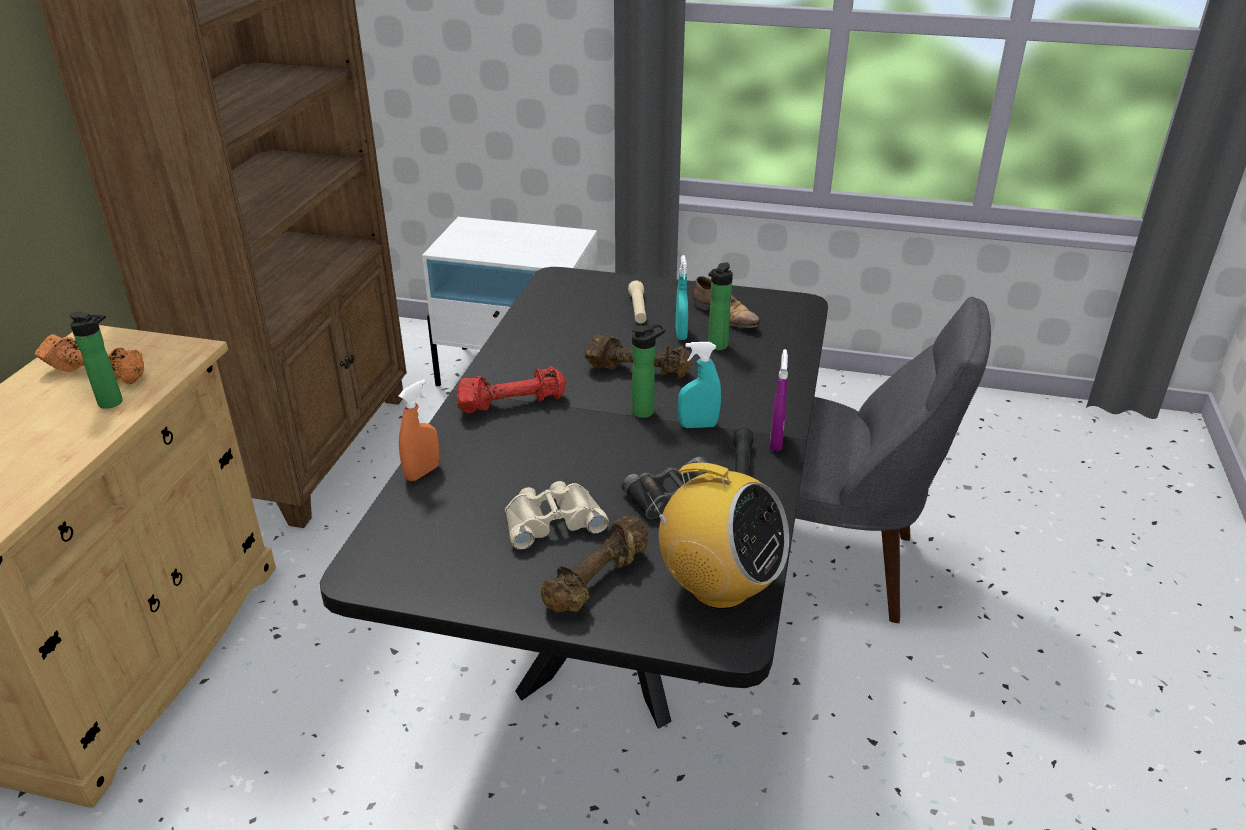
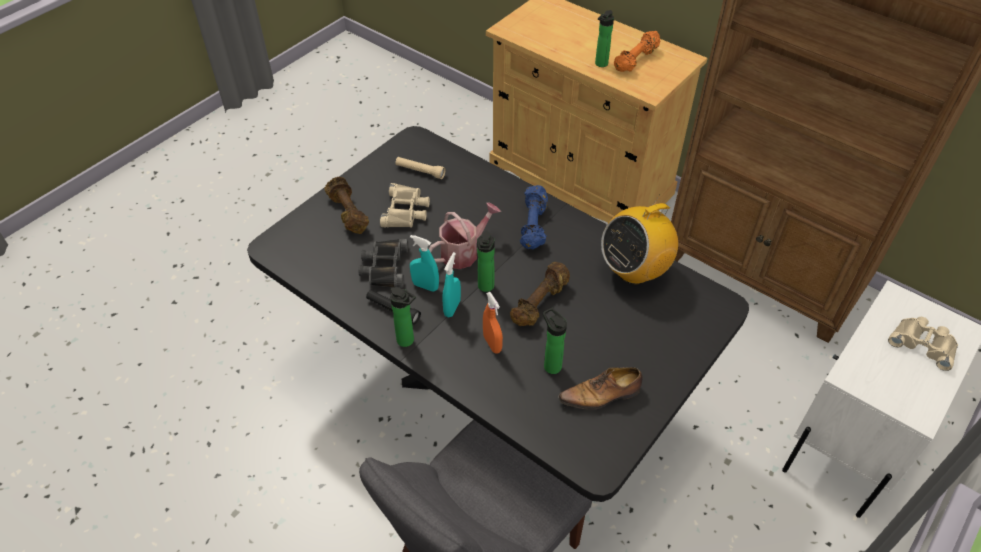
camera: 115 degrees right, 15 degrees up
(422, 472) = (483, 173): orange spray bottle -> orange spray bottle (492, 344)
(496, 237) = (923, 344): none -> beige binoculars
(511, 403) = (534, 226): red dumbbell -> blue dumbbell
(598, 444) = (464, 252): none -> watering can
(638, 309) = (639, 339): beige flashlight -> beige flashlight (420, 171)
(681, 334) = (583, 350): turquoise spray bottle -> turquoise spray bottle (425, 286)
(718, 587) = (306, 255): radio -> radio (634, 270)
(776, 441) = (407, 341): purple spray bottle -> bottle

